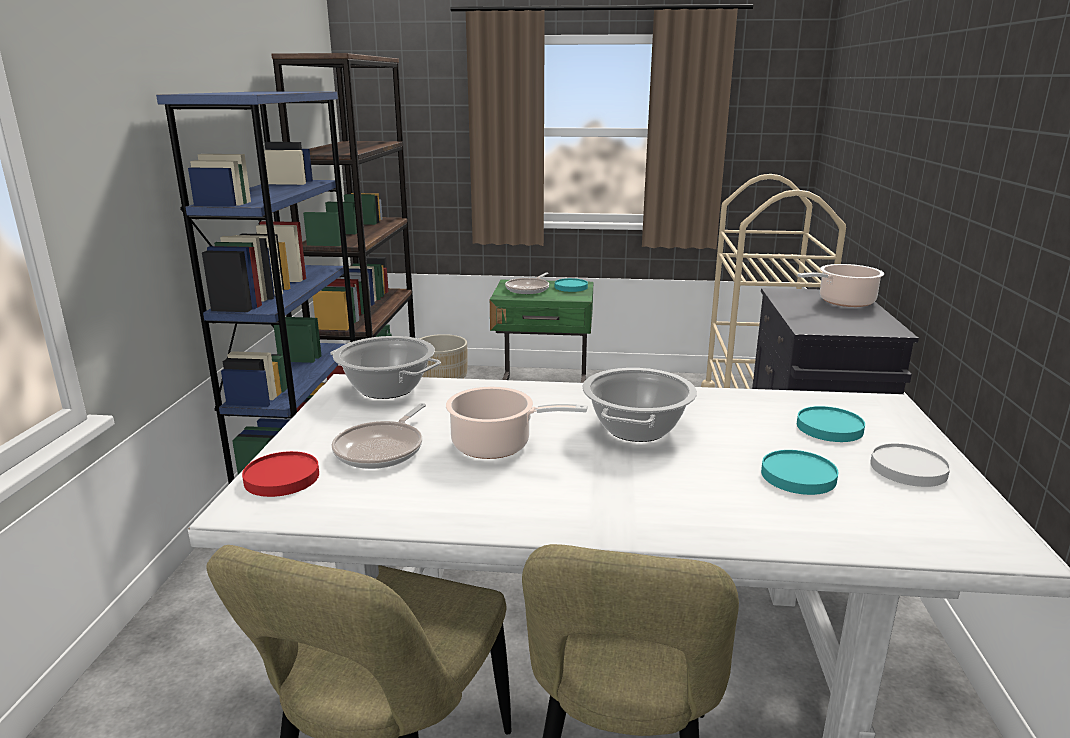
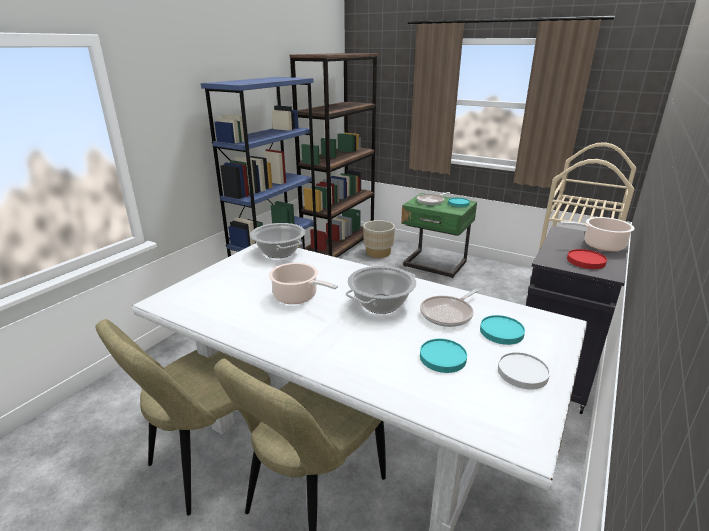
camera: 25 degrees right, 5 degrees up
(281, 478) = (188, 290): red plate -> red plate (585, 261)
(382, 449) = (243, 286): frying pan -> frying pan (448, 314)

